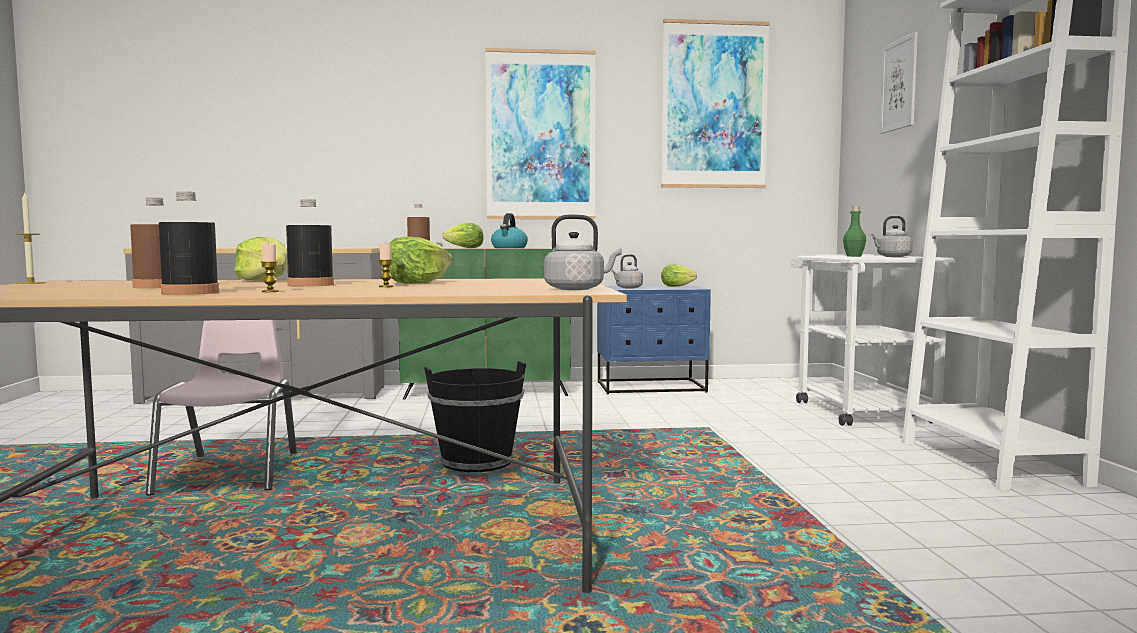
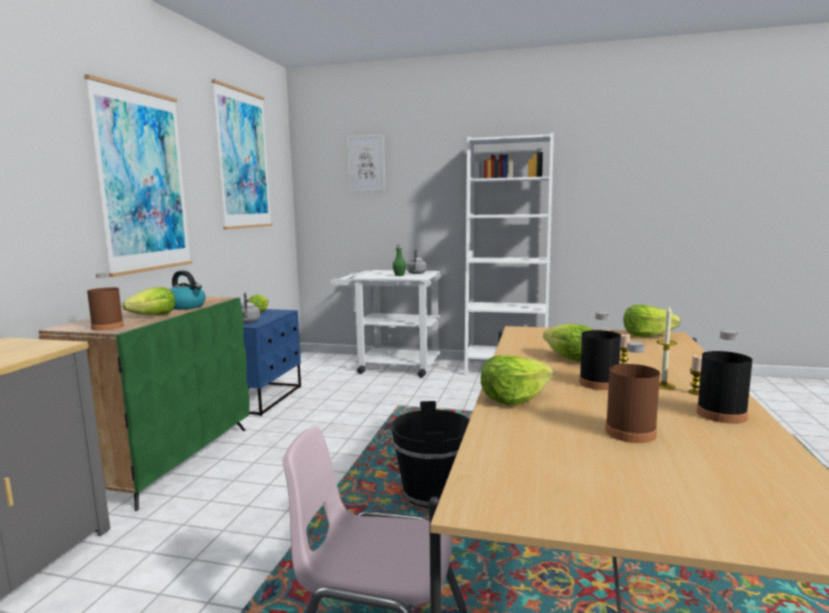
camera: 70 degrees left, 5 degrees up
(30, 283) = (535, 519): candle -> candle (663, 385)
(578, 289) = (647, 335): grey kettle -> lettuce

